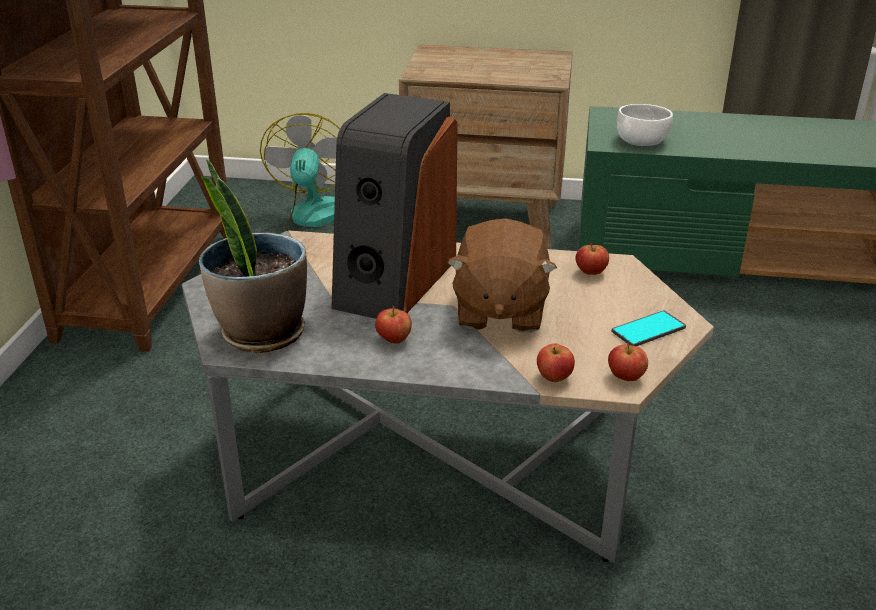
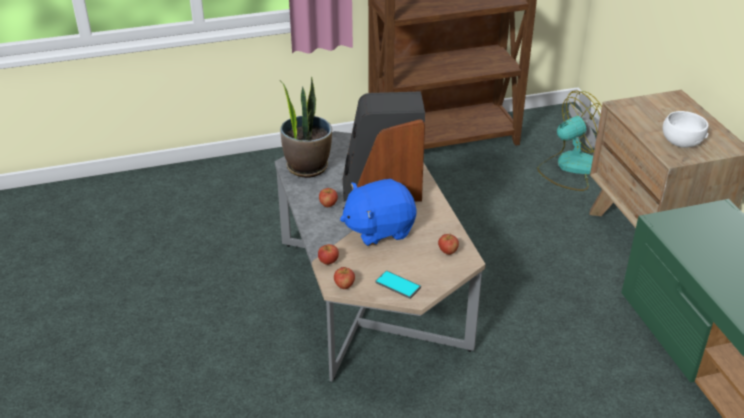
camera: 65 degrees right, 5 degrees up
(499, 311) = (379, 229): brown plush toy -> blue plush toy
(642, 141) = (684, 236): white bowl -> white bowl (682, 141)

